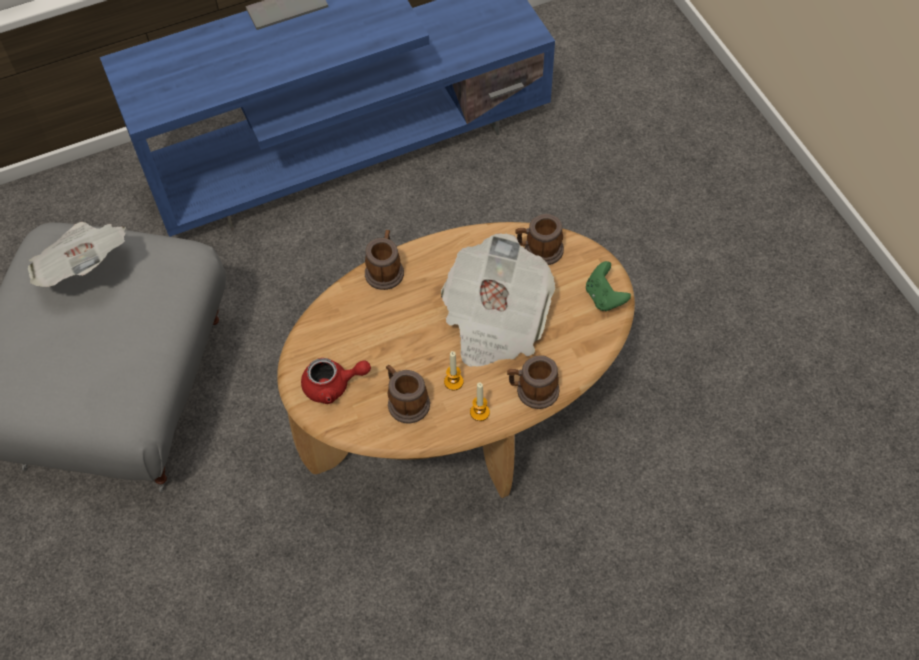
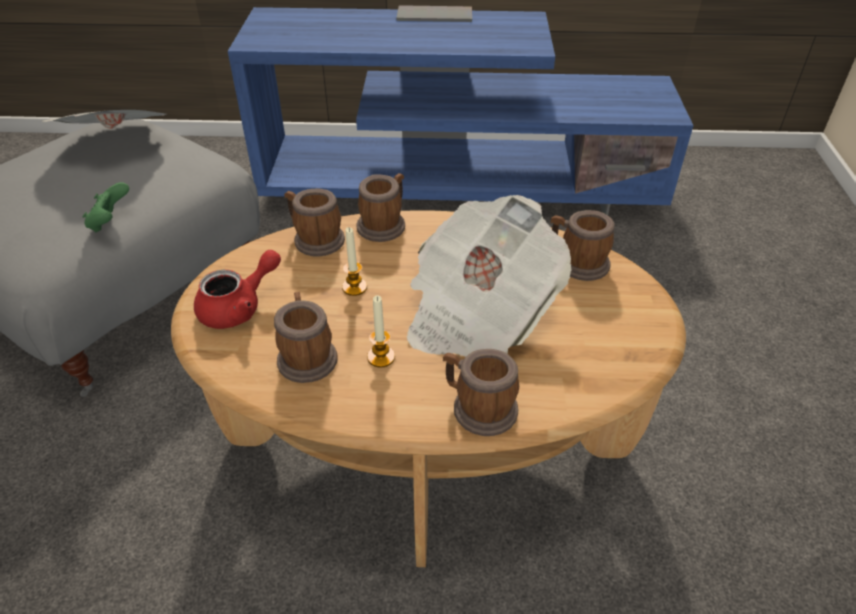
camera: 25 degrees right, 15 degrees down
(333, 386) = (239, 307): red teapot -> red teapot turned 60 degrees counterclockwise
(343, 305) = (314, 239): none -> mug
(479, 412) = (389, 405): candle -> candle (354, 287)
(604, 297) = (639, 337): green game controller -> green game controller (110, 222)

